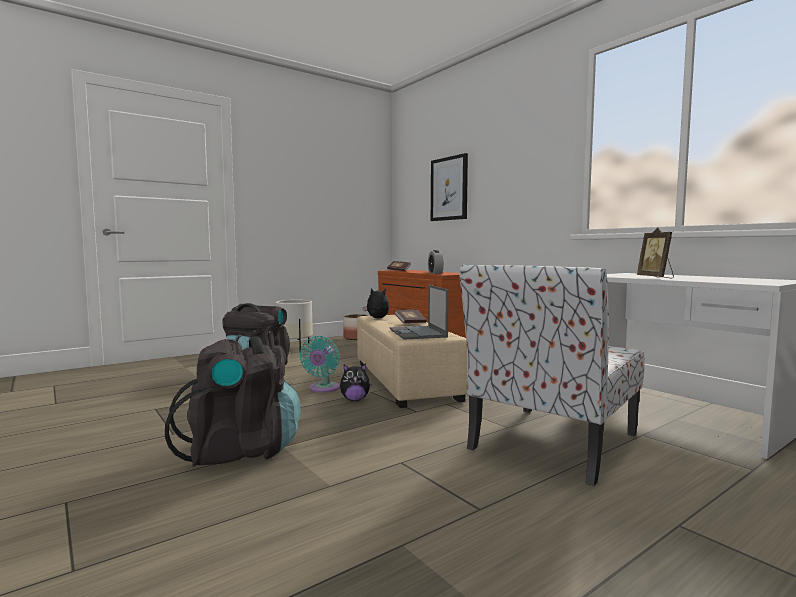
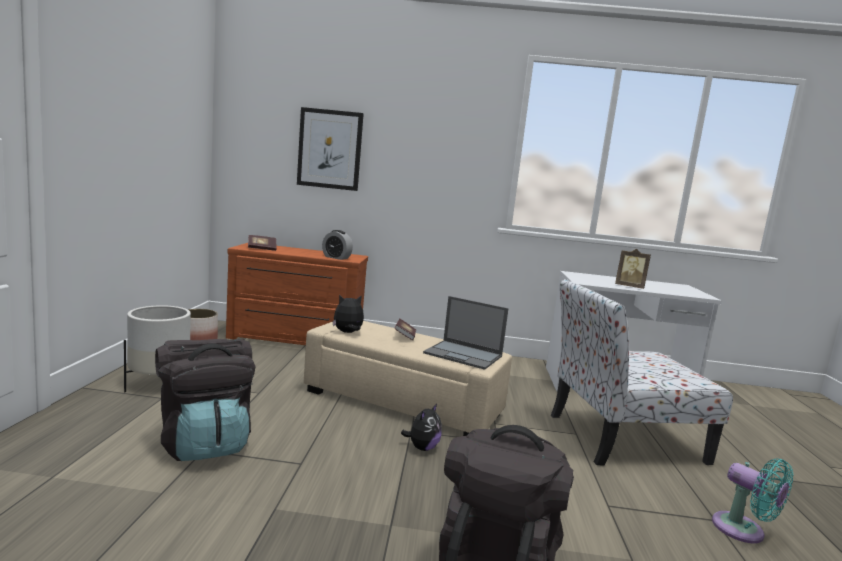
camera: 50 degrees left, 5 degrees up
(323, 389) = (359, 444): turquoise fan -> turquoise fan (743, 531)
(552, 443) = (621, 438): chair -> chair turned 90 degrees clockwise

